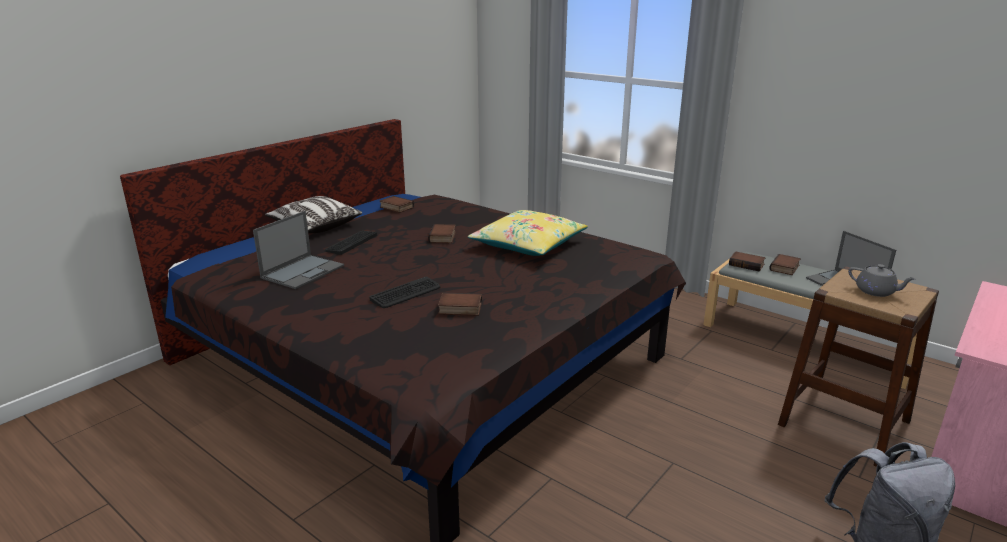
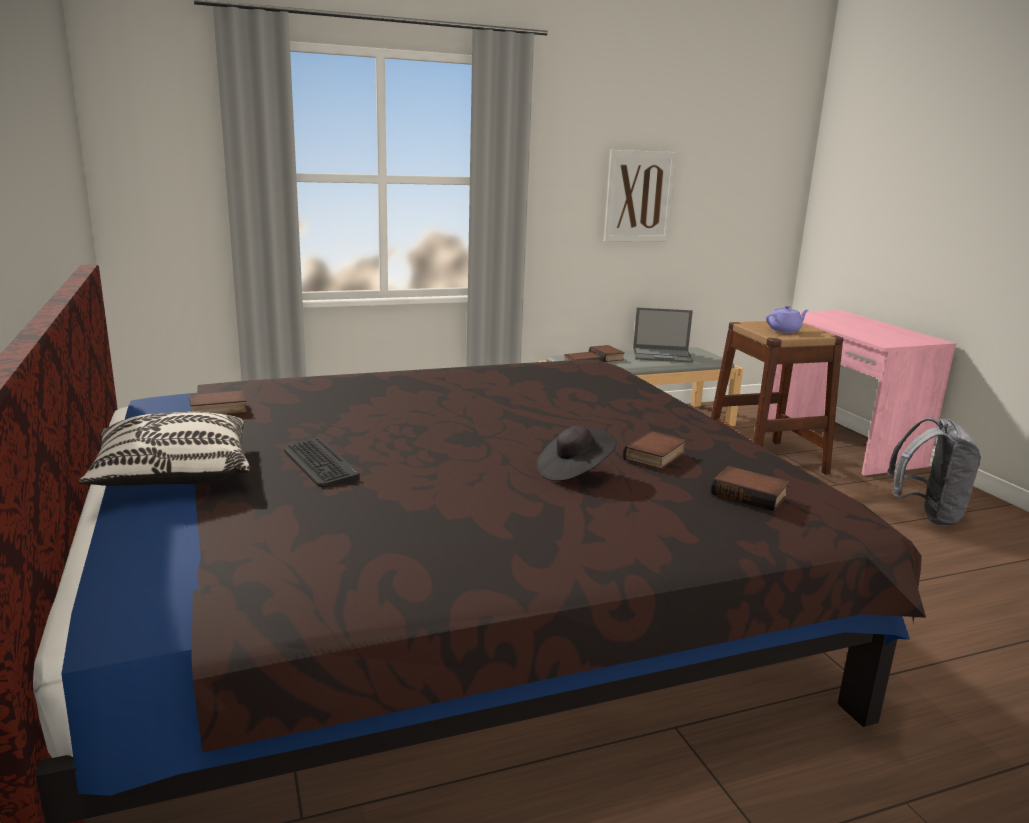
camera: 60 degrees left, 5 degrees down
(303, 271) = (389, 518): laptop -> none
(406, 293) = (574, 472): keyboard -> black hat
(443, 237) = (402, 414): book -> book (750, 495)
(528, 244) = (499, 388): yellow pillow -> none
(869, 118) = (639, 197): none -> picture
(876, 291) = (785, 330): grey teapot -> purple teapot

